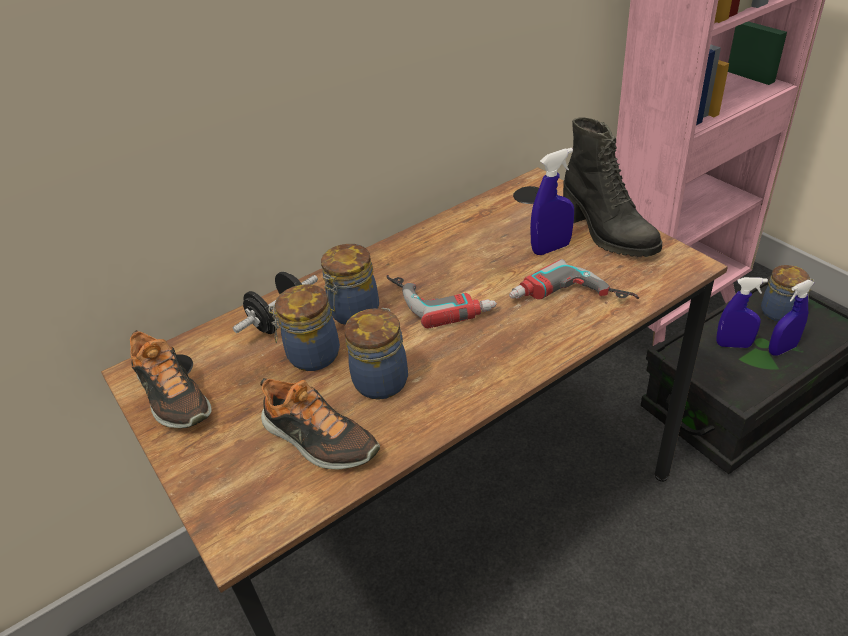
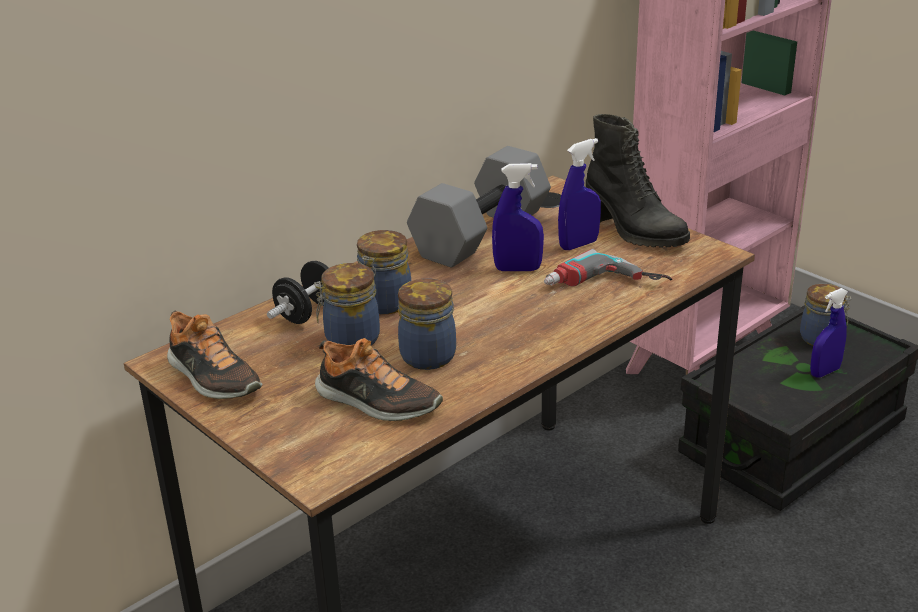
camera: 10 degrees left, 10 degrees down
(441, 298) = (473, 289): power drill -> none
(459, 231) = (480, 233): none -> grey dumbbell
(733, 344) = (773, 370): blue spray bottle -> blue spray bottle (517, 269)

